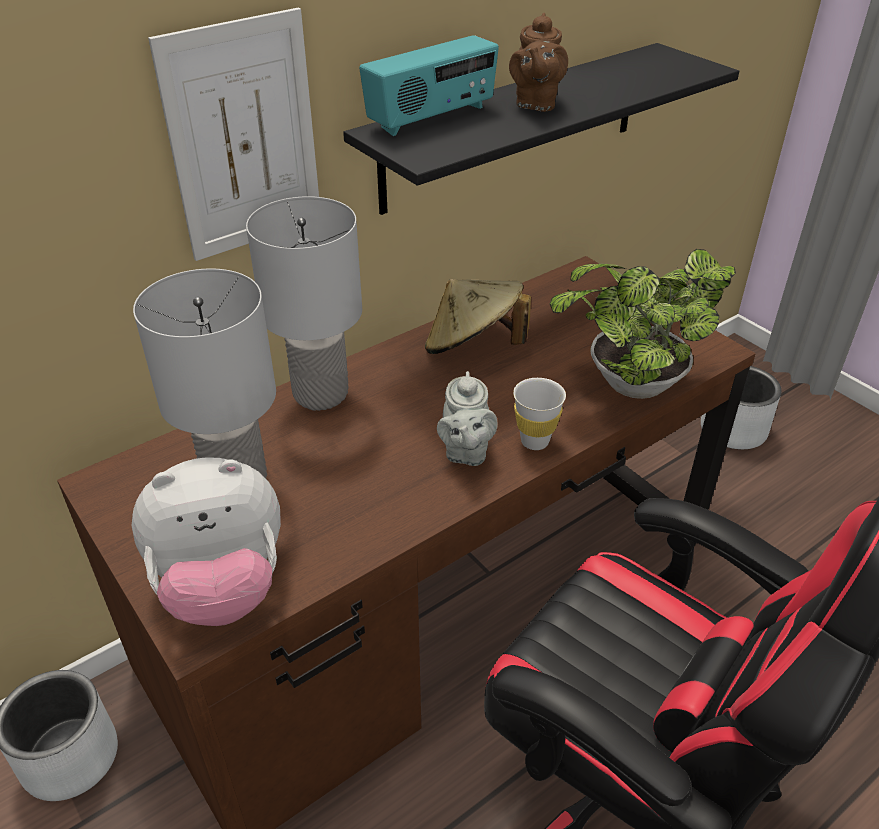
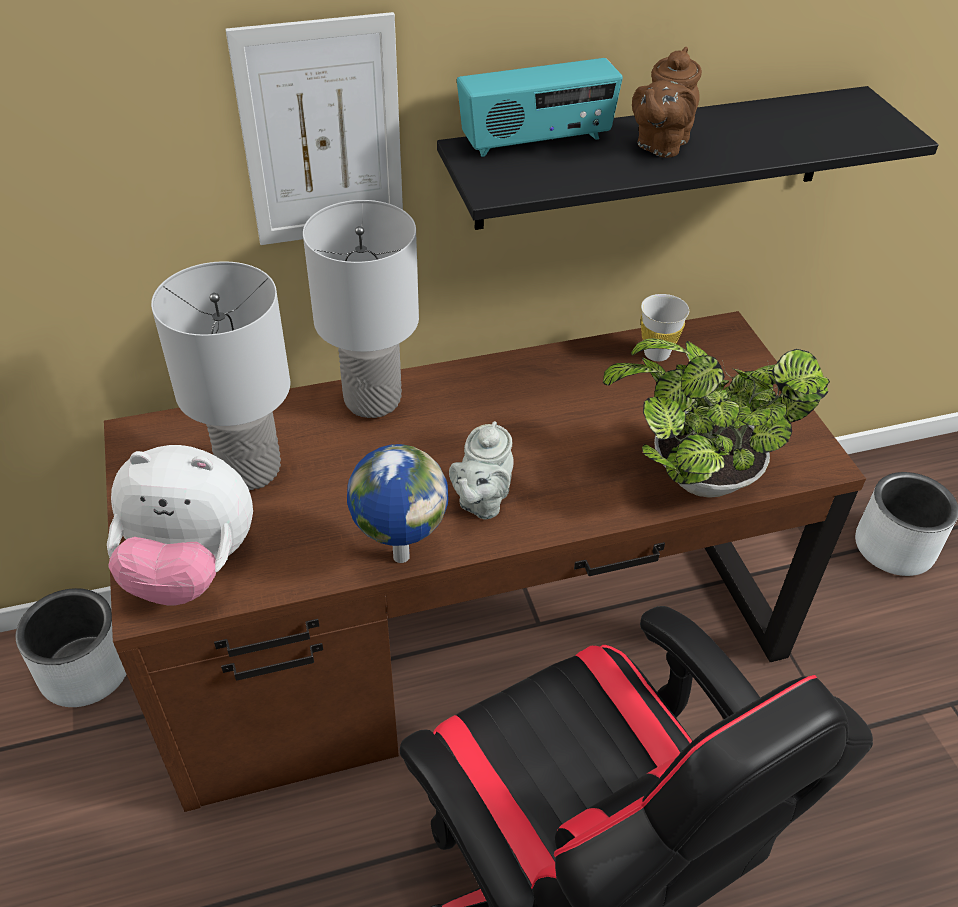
camera: 20 degrees right, 5 degrees up
(419, 517) = (400, 555): none -> globe
(473, 347) = (553, 388): beige hat -> none
(534, 441) = (558, 510): white cup -> white cup (656, 354)

